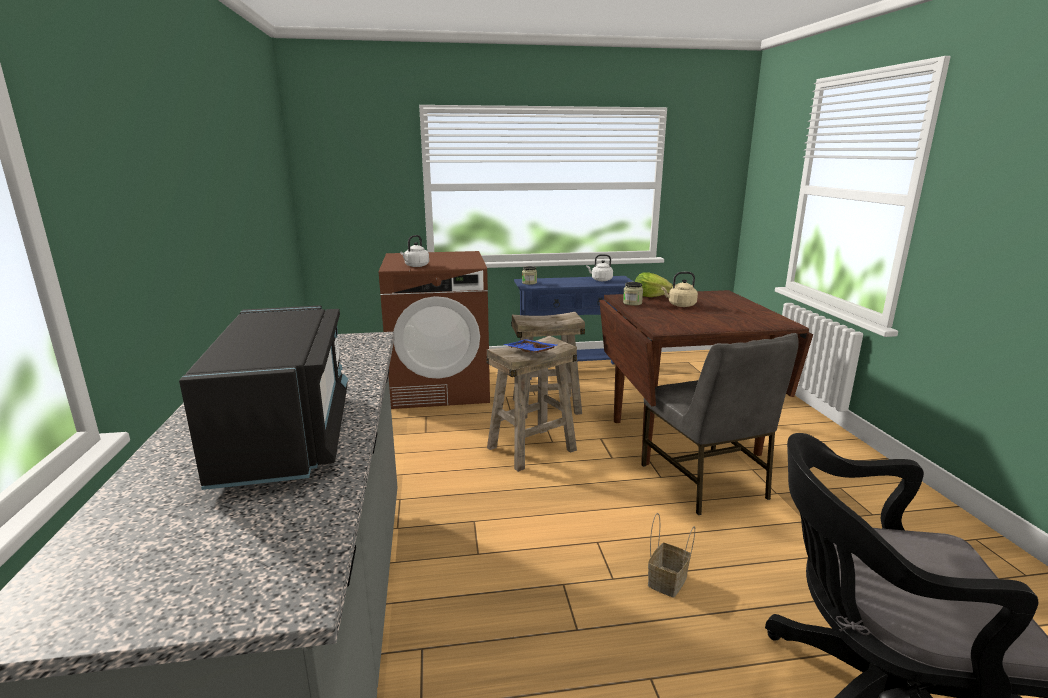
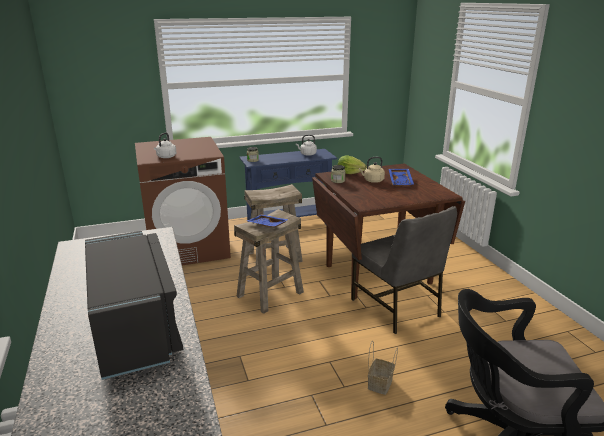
camera: 10 degrees left, 5 degrees up
(720, 307) = (401, 181): none -> blue tray

